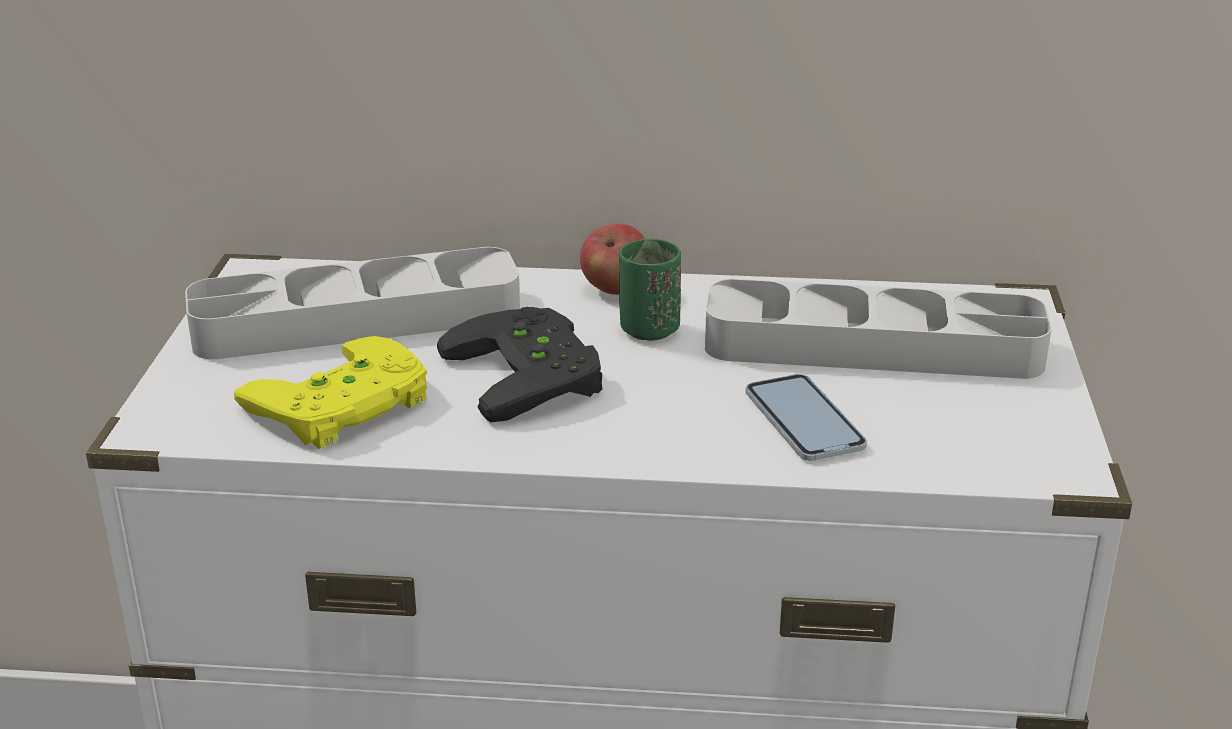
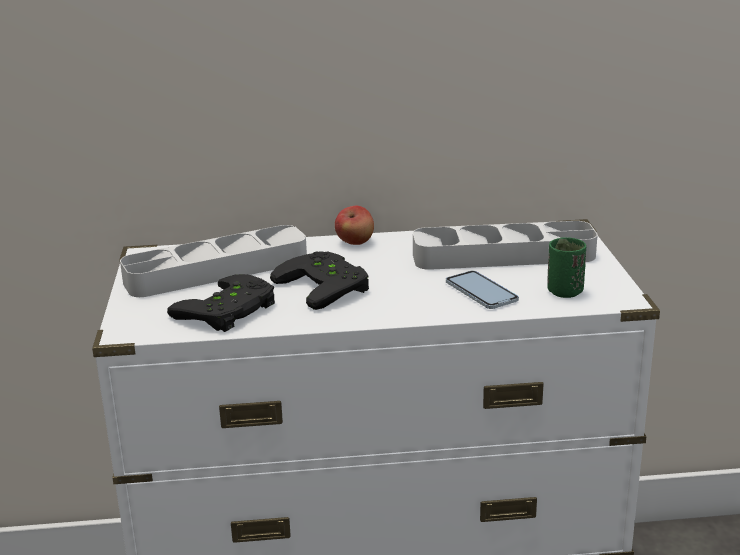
camera: 10 degrees left, 5 degrees down
(344, 407) = (229, 311): yellow game controller -> black game controller
(649, 330) = (381, 259): green cup -> green cup (564, 292)

